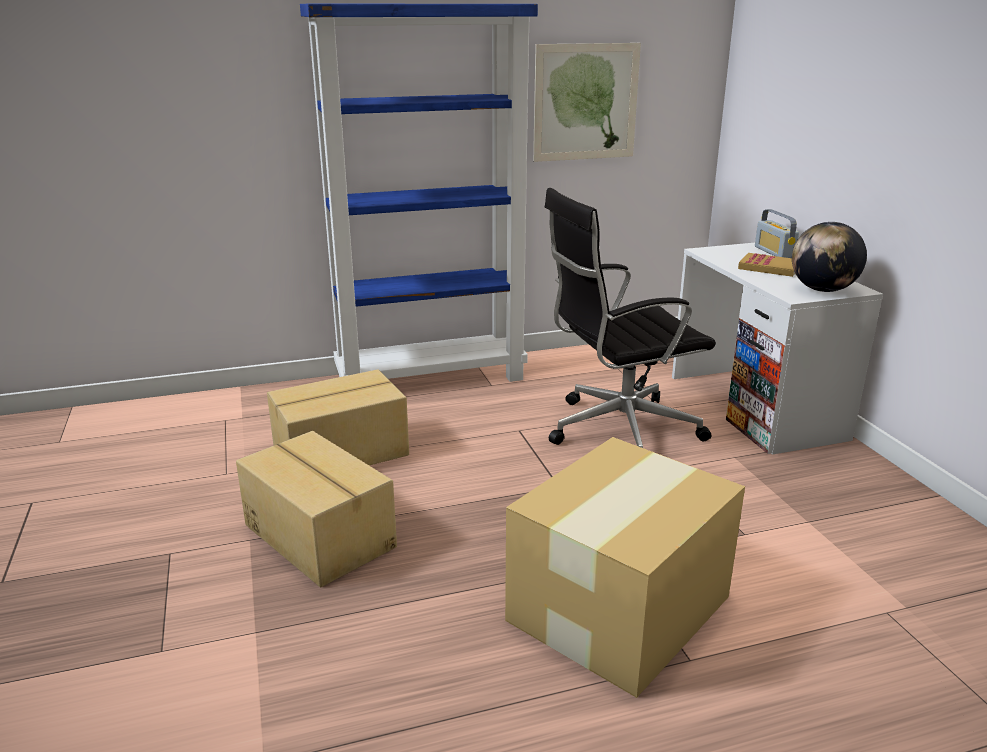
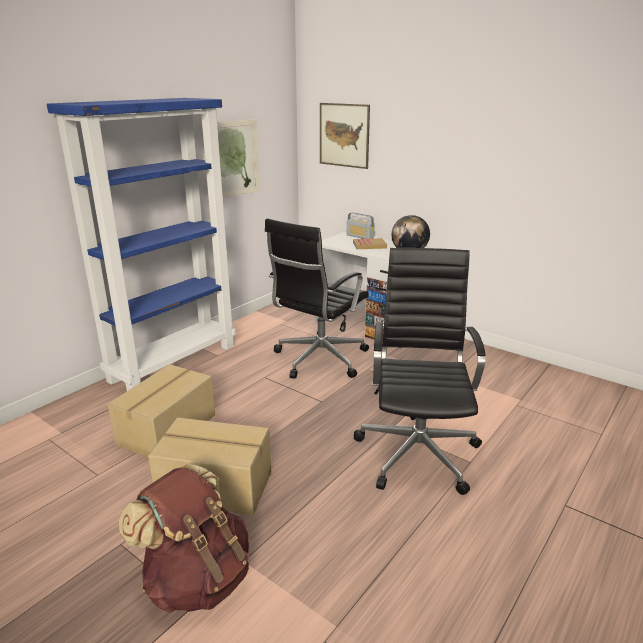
camera: 35 degrees left, 0 degrees up
(193, 626) = (197, 578): none -> brown backpack
(622, 607) = (418, 451): cardboard box -> black office chair
(784, 75) = (344, 135): none -> picture

